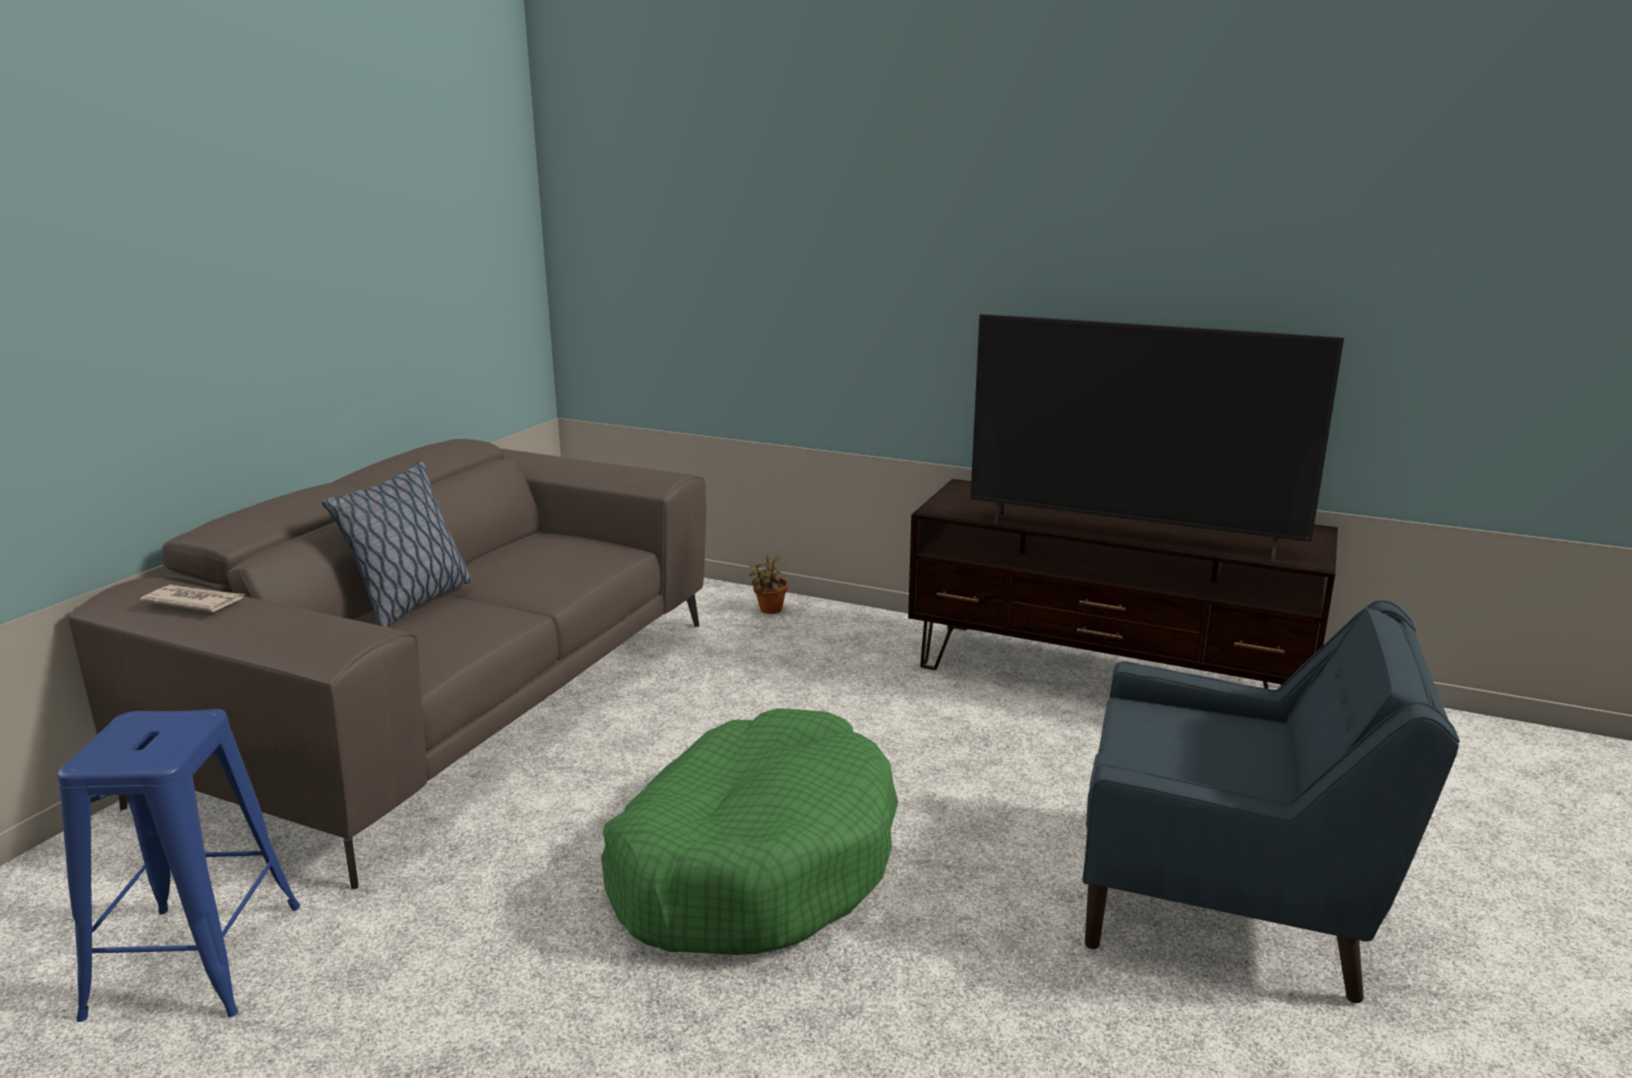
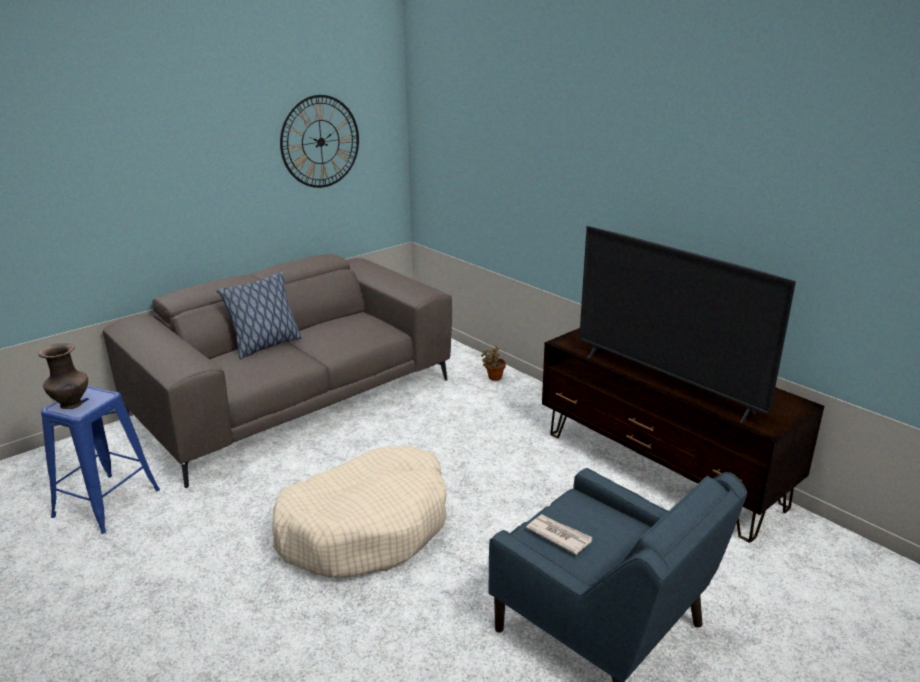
camera: 25 degrees right, 5 degrees up
(128, 749) = (72, 405): none -> brown vase
(194, 602) = (147, 333): newspaper -> newspaper (558, 535)
(423, 239) = (320, 142): none -> wall clock
(754, 862) = (366, 527): green dog bed -> beige dog bed

